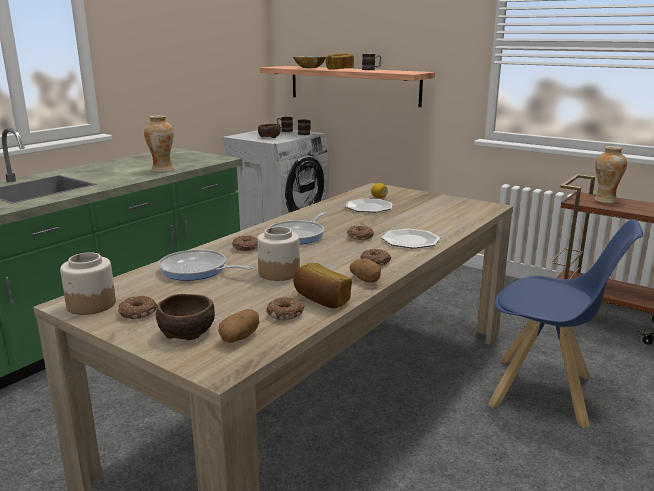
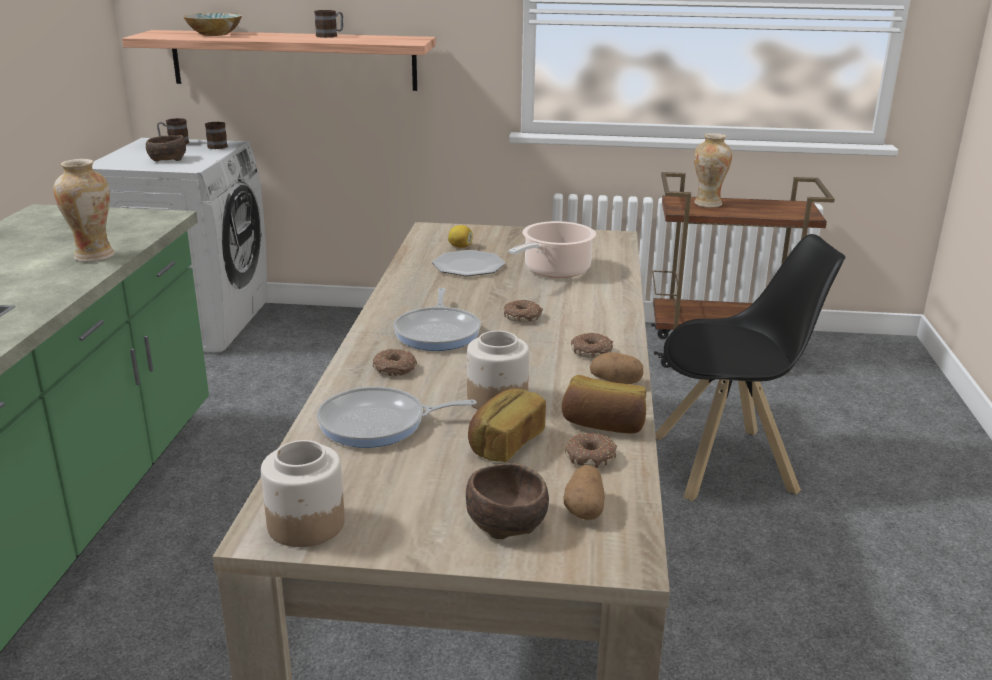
camera: 30 degrees left, 5 degrees up
(137, 313) = (396, 516): donut -> none
(339, 69) = (278, 37): bread -> bread (505, 443)
(410, 240) = (589, 309): plate -> none
(419, 217) = (554, 271): none -> cooking pot
(545, 392) = (727, 463): blue chair -> black chair

